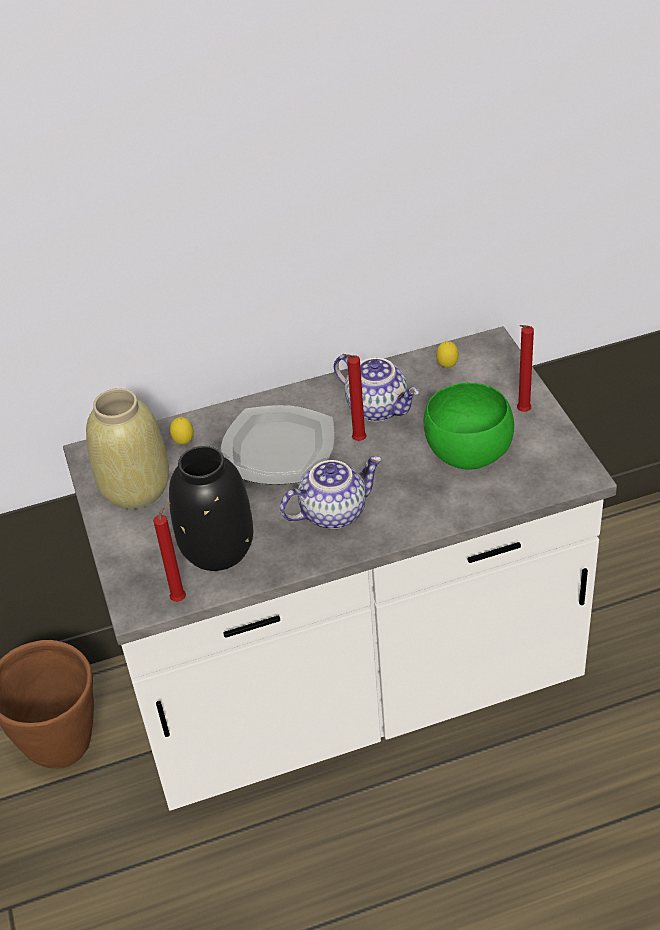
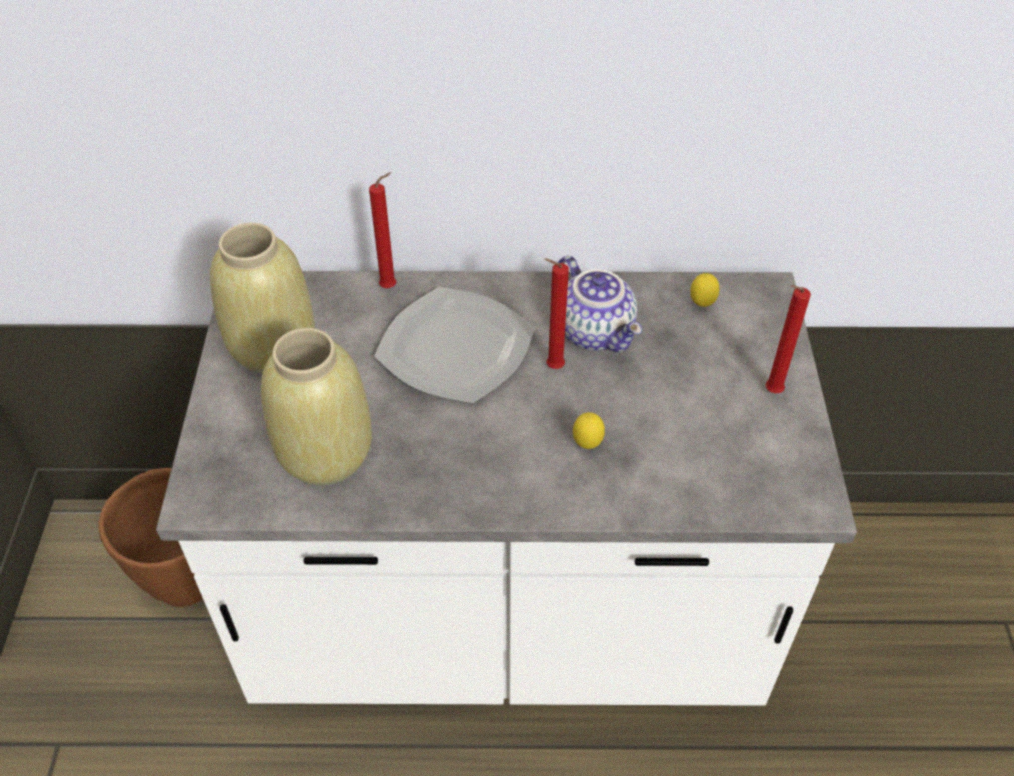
camera: 15 degrees right, 5 degrees up
(181, 598) = (252, 506): red candle -> red candle (391, 287)
(184, 443) = (353, 308): lemon -> lemon (587, 445)
(216, 548) = (324, 454): black vase -> beige vase
(333, 511) = (482, 451): teapot -> none
(466, 454) = (678, 427): green bowl -> none

